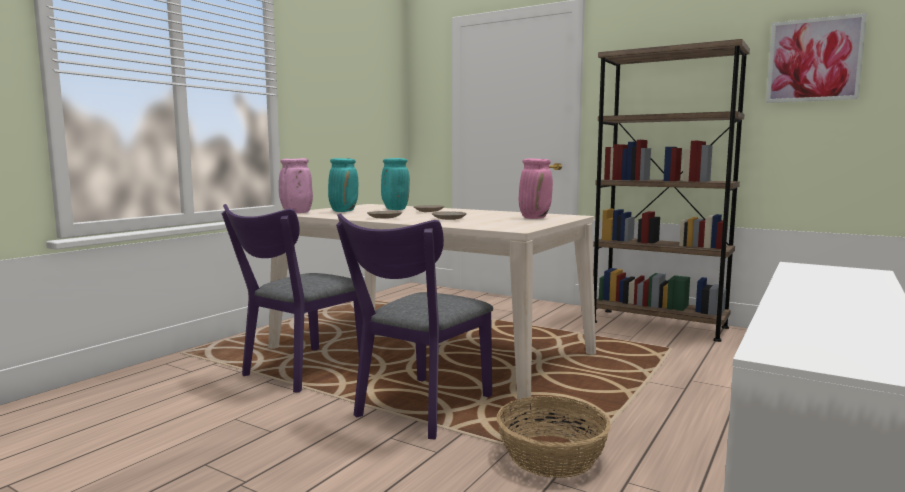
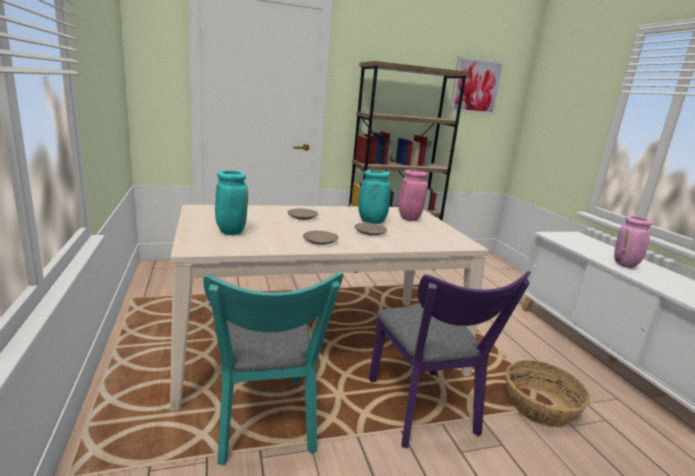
camera: 50 degrees left, 10 degrees up
(296, 213) = (195, 247): pink vase -> pink vase (625, 265)
(299, 371) = (265, 425): purple chair -> turquoise chair
(394, 209) = (260, 217): turquoise vase -> turquoise vase (371, 222)

